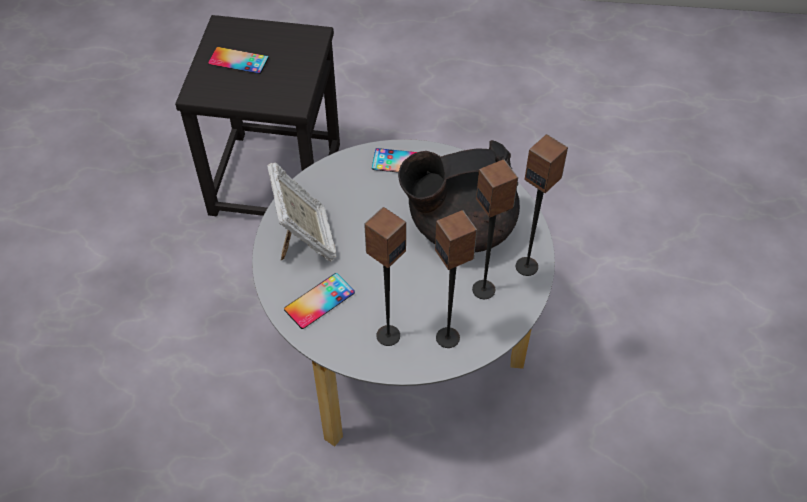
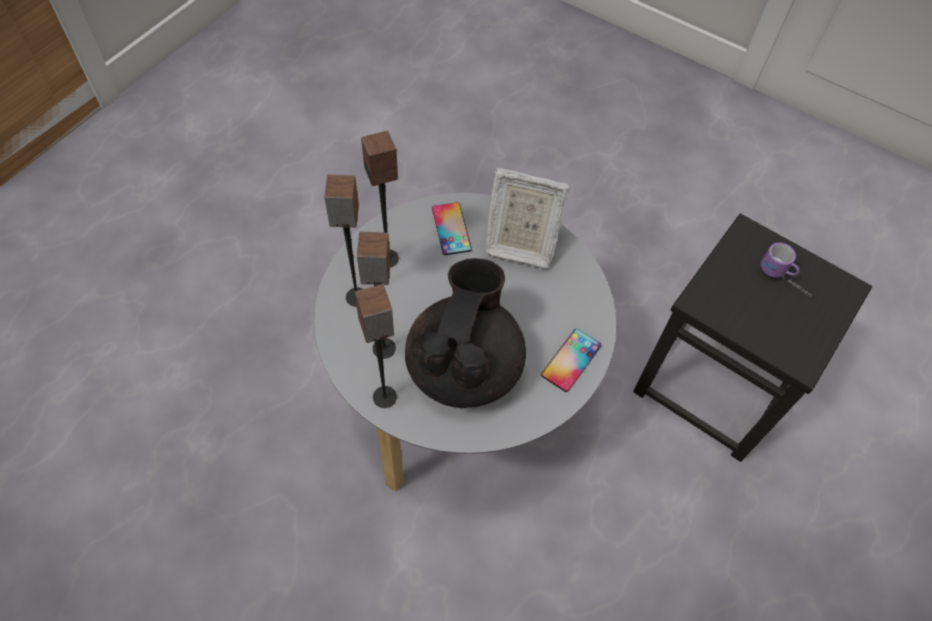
camera: 115 degrees right, 5 degrees up
(238, 61) = (784, 281): phone -> mug

